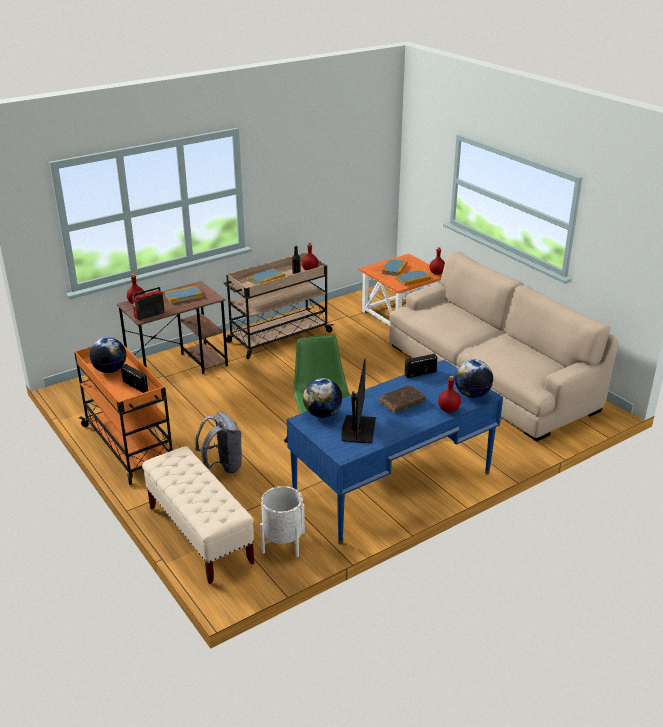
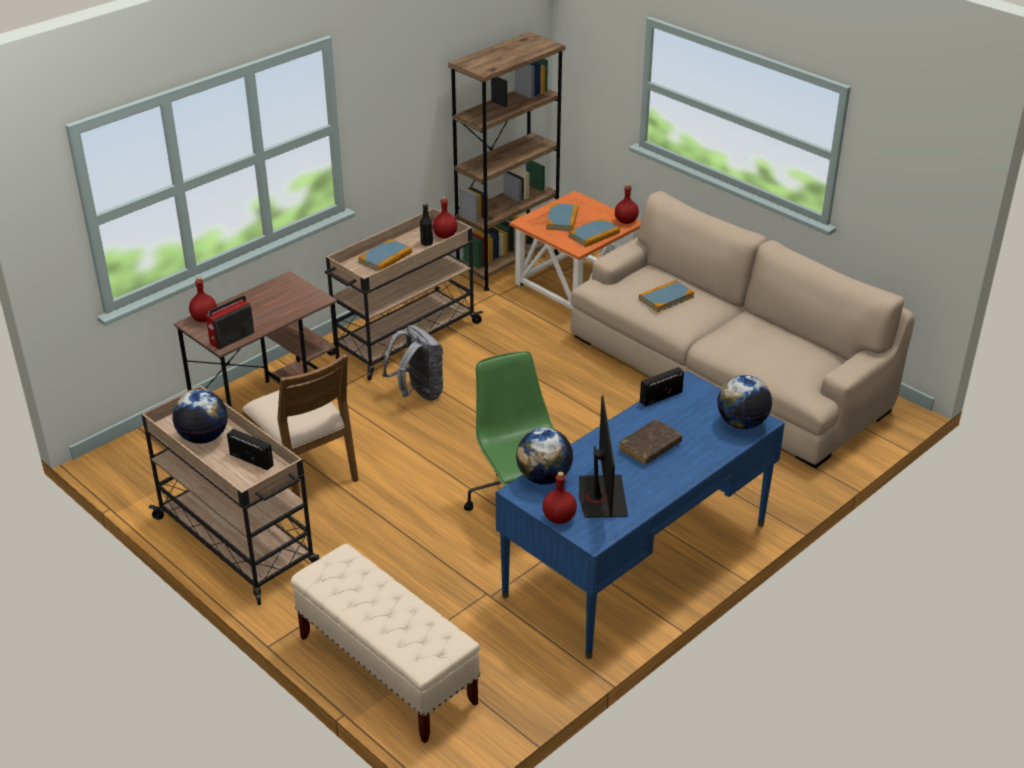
camera: 10 degrees left, 5 degrees up
(130, 446) = (238, 543): orange cart -> beige cart
(183, 296) = (273, 301): book -> book (666, 298)
(188, 407) = (305, 469): none -> brown chair
(223, 466) = (386, 559): grey backpack -> grey backpack (418, 393)
(283, 542) = (509, 666): white planter -> none
(360, 299) = (507, 263): none -> brown bookcase
(448, 410) = (717, 451): red bottle -> red bottle (559, 518)

